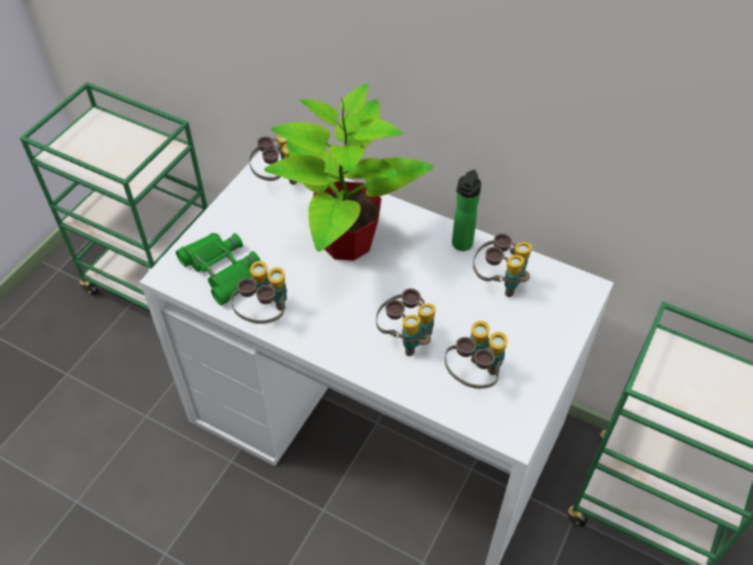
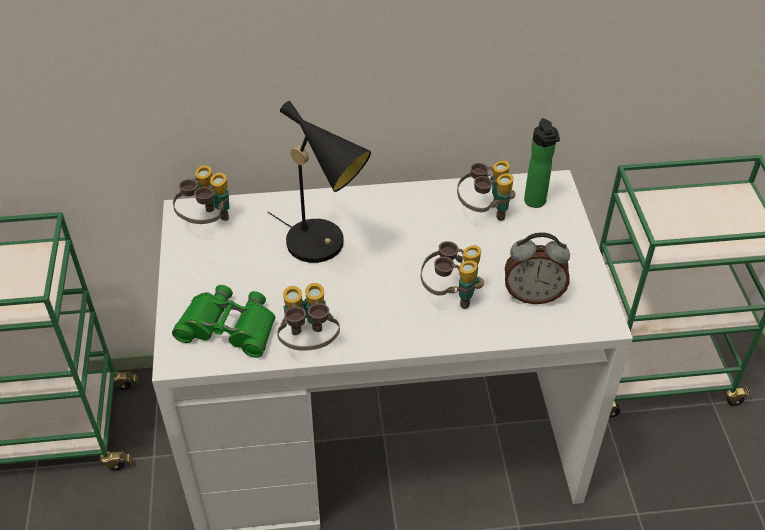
camera: 35 degrees left, 5 degrees down
(345, 242) = (323, 245): potted plant -> black table lamp
(461, 246) = (427, 200): bottle -> bottle (536, 203)
(474, 376) = (533, 295): binoculars -> alarm clock

